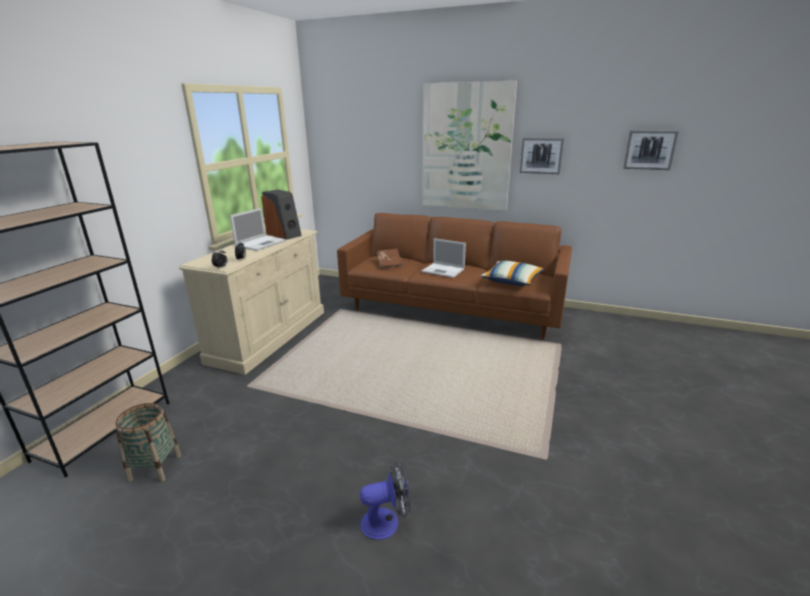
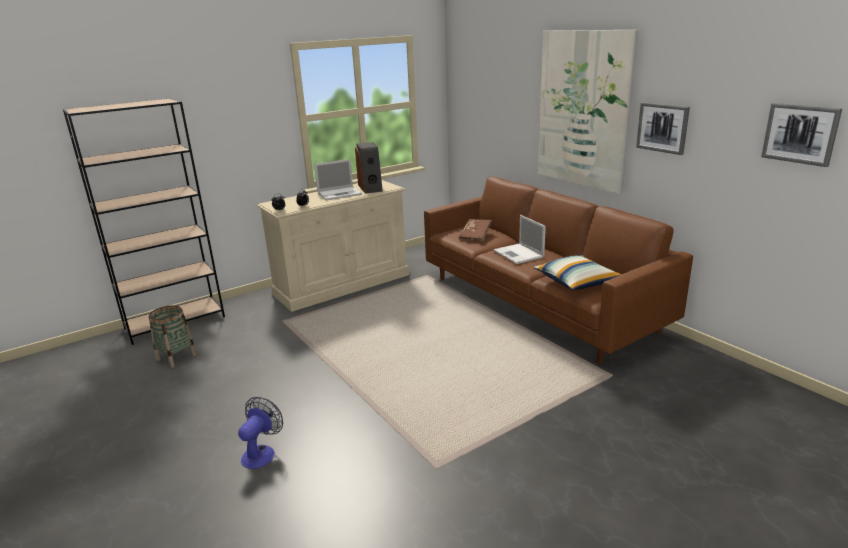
camera: 35 degrees right, 0 degrees up
(386, 522) = (261, 452): fan -> fan turned 90 degrees counterclockwise

